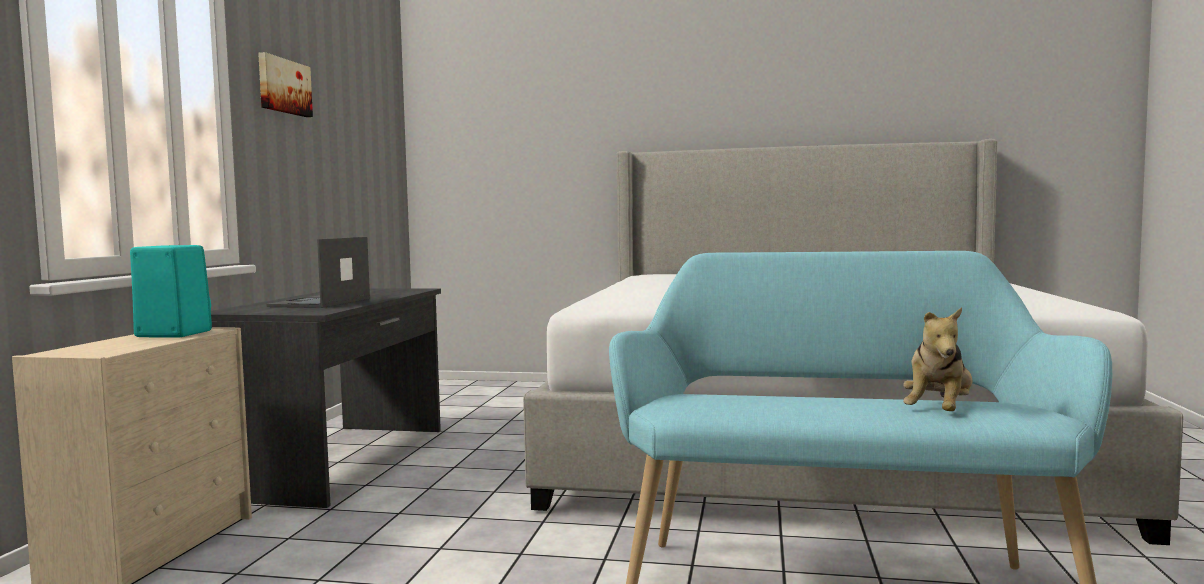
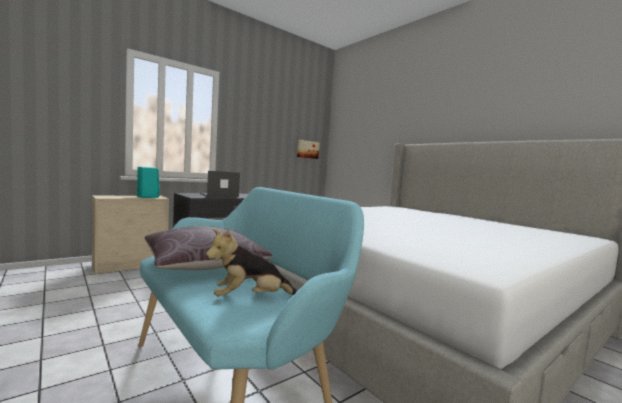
camera: 40 degrees right, 0 degrees up
(283, 86) = (249, 115): picture -> picture (307, 149)
(769, 402) = (203, 265): none -> brown pillow

